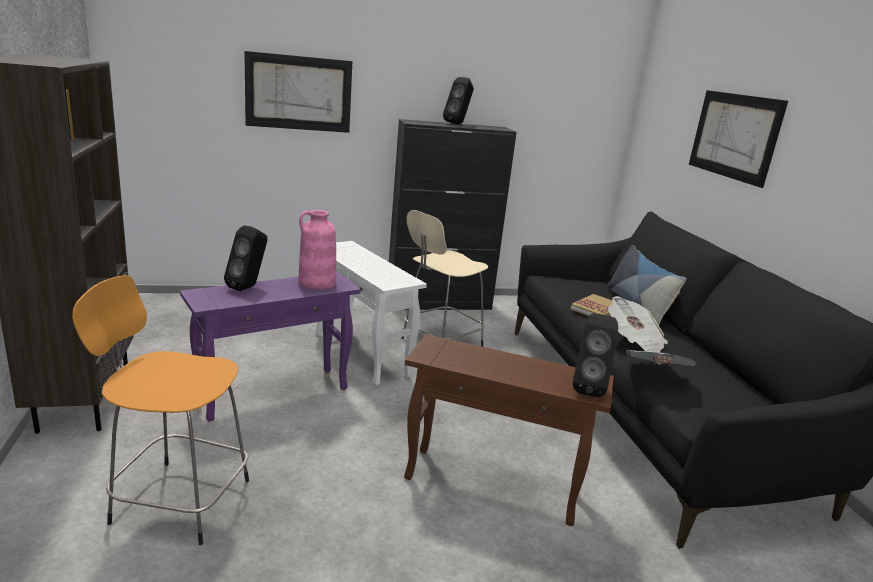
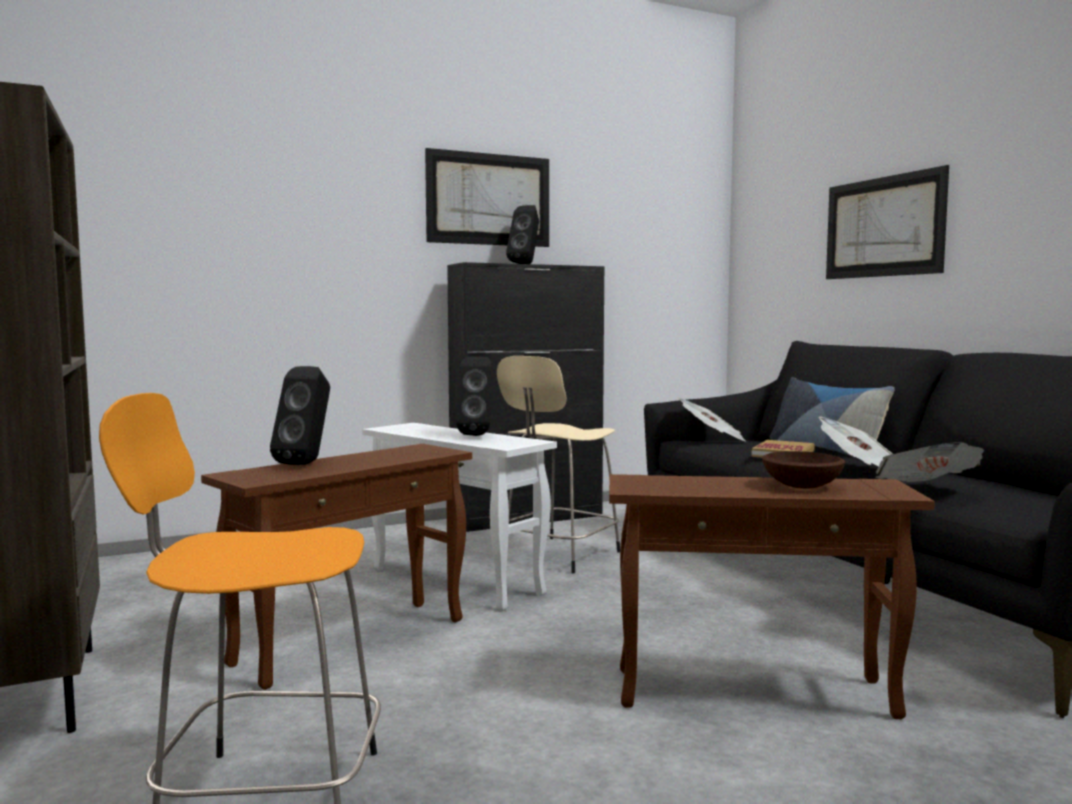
camera: 10 degrees left, 15 degrees down
(273, 393) = (351, 641): purple side table -> brown side table
(298, 93) = (309, 238): picture -> picture (489, 199)
(316, 283) = (404, 452): pink vase -> none
(539, 373) = (803, 486): none -> brown bowl
(563, 280) = (712, 438): none -> newspaper
(588, 387) = (882, 490): black speaker -> black speaker (476, 435)

